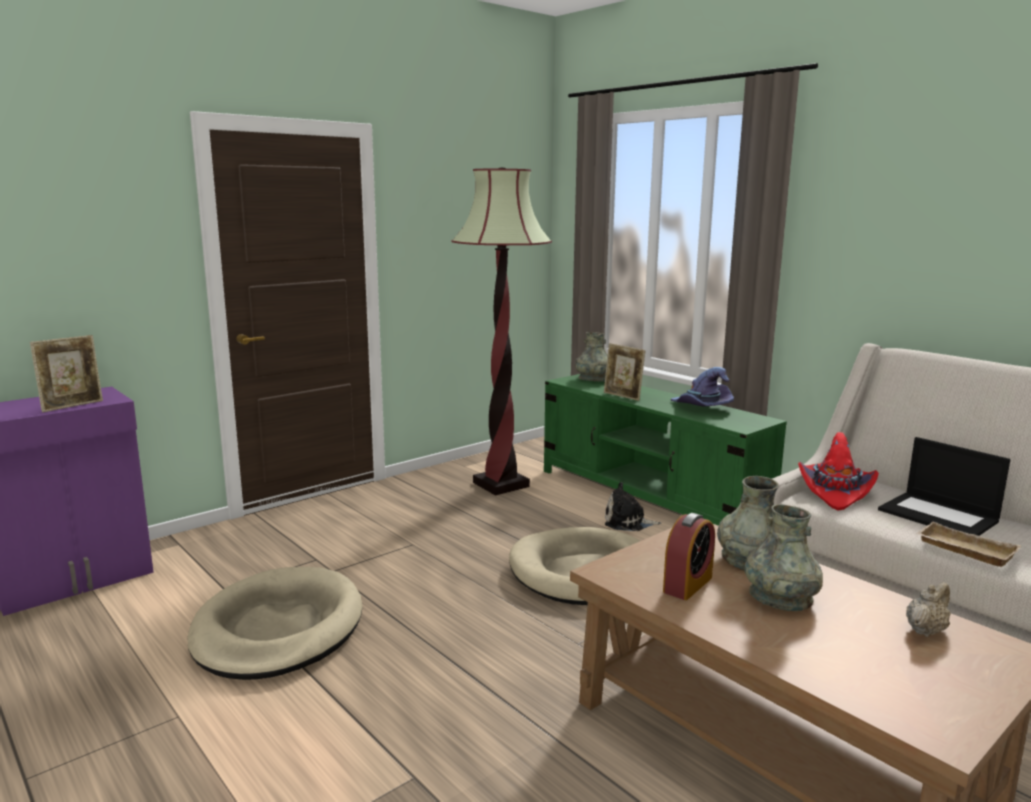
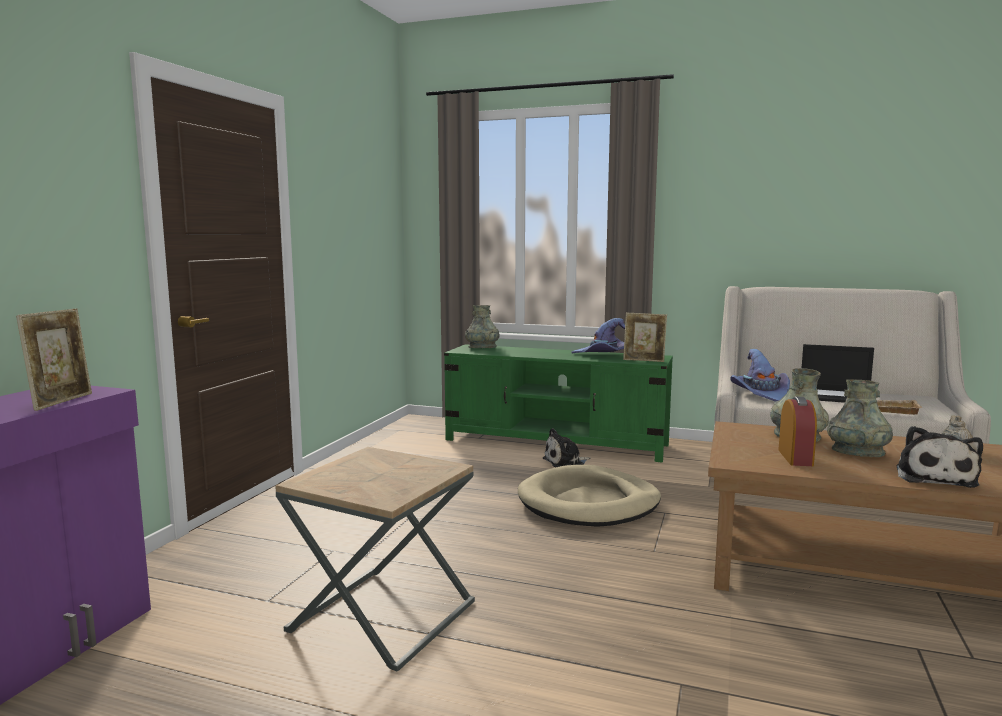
camera: 30 degrees left, 5 degrees down
(278, 629) = (383, 617): beige dog bed -> brown side table
(501, 484) = (423, 456): floor lamp -> none
(622, 396) = (530, 355): picture frame -> picture frame (644, 360)
(806, 656) = (934, 477): none -> plush toy
(835, 493) = (761, 394): red hat -> purple hat

